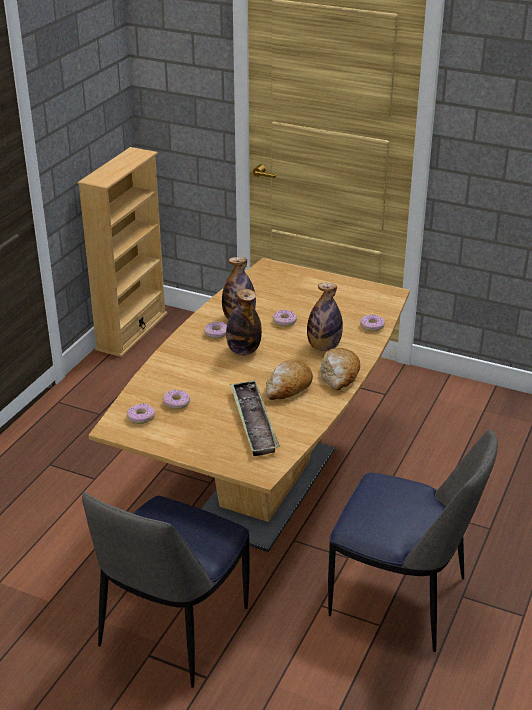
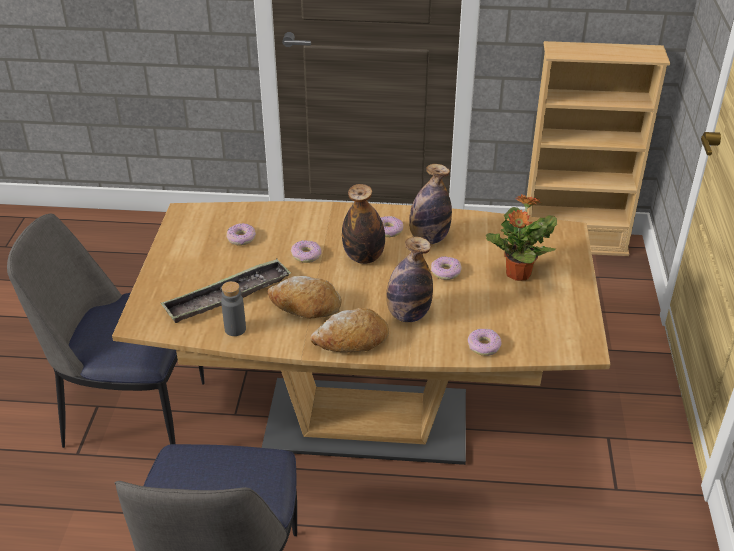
camera: 70 degrees right, 5 degrees up
(141, 417) = (208, 224): donut -> donut (306, 255)
(298, 424) = (235, 329): none -> grey bottle
(304, 296) = (517, 274): none -> potted plant

